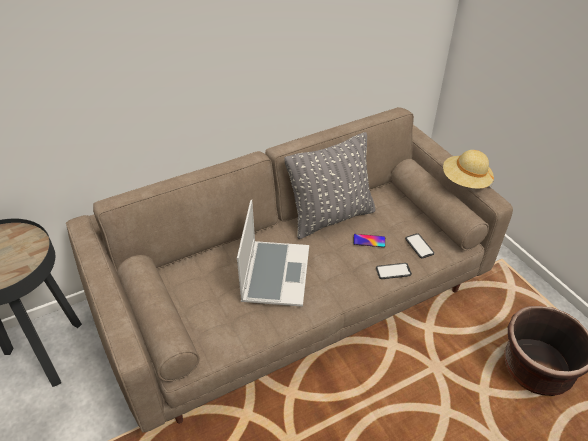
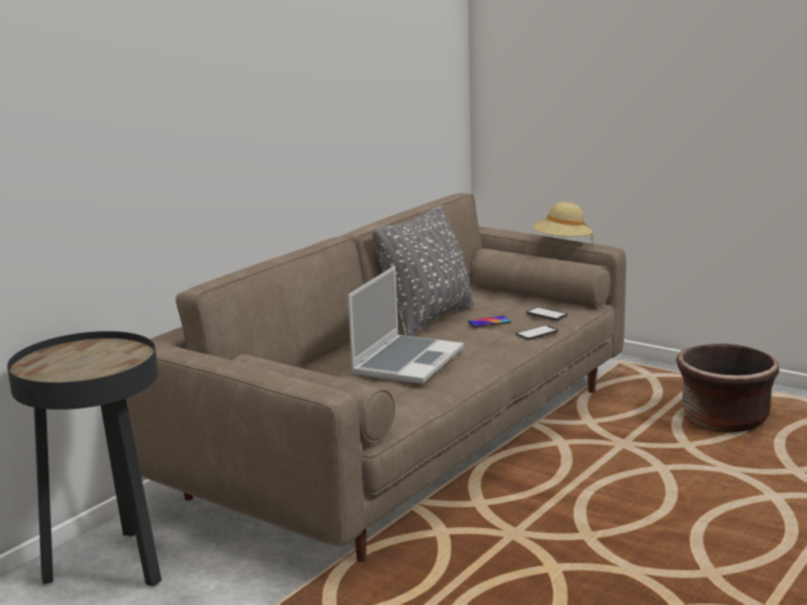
camera: 25 degrees left, 25 degrees down
(274, 273) = (407, 361): laptop -> laptop turned 45 degrees clockwise

